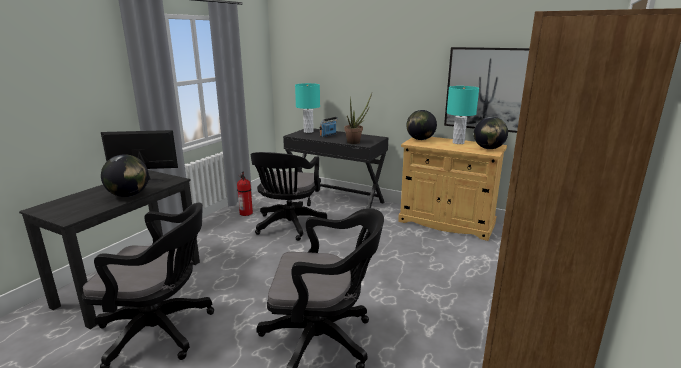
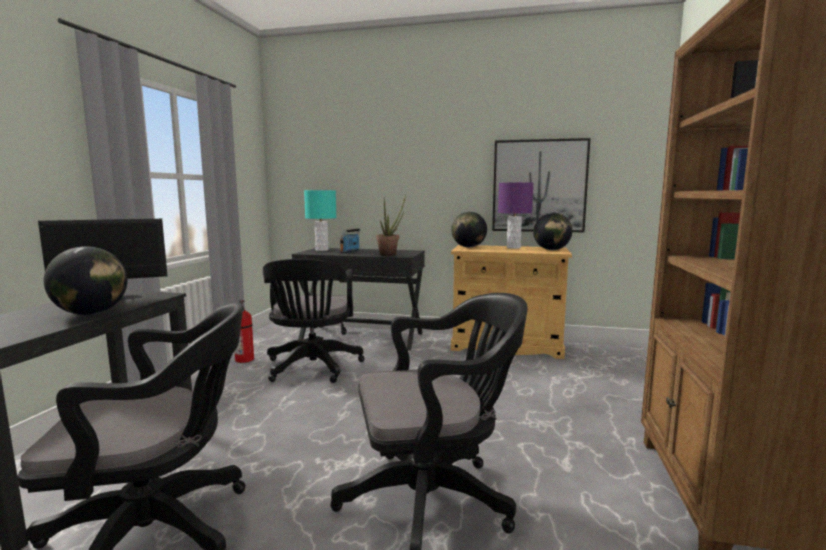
camera: 15 degrees left, 10 degrees down
(458, 143) = (513, 247): turquoise table lamp -> purple table lamp

